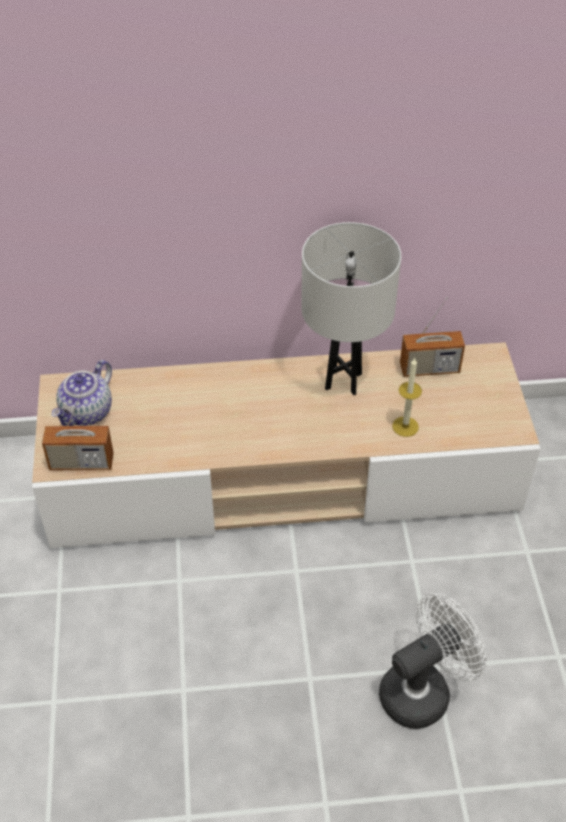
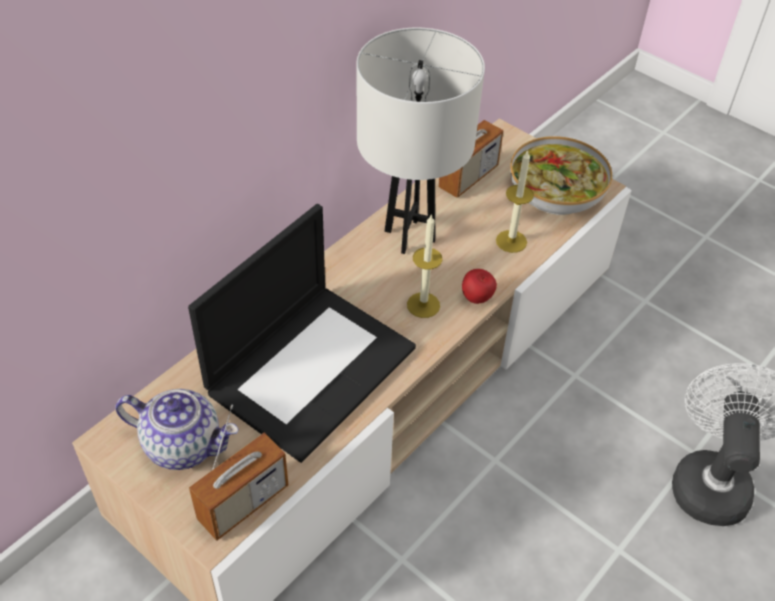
camera: 45 degrees left, 0 degrees up
(87, 413) = (184, 444): teapot -> teapot turned 60 degrees counterclockwise
(195, 418) = (311, 367): none -> laptop
(299, 427) = (423, 305): none -> candle
(337, 446) = (477, 299): none -> apple
(480, 415) = (556, 192): none -> bowl

